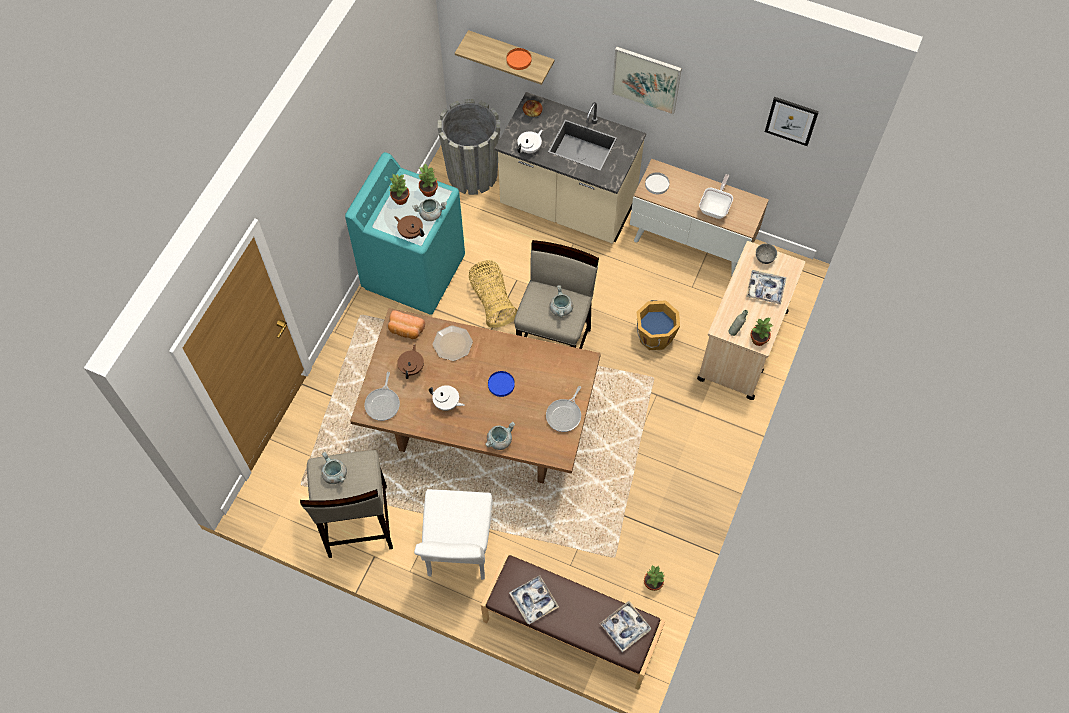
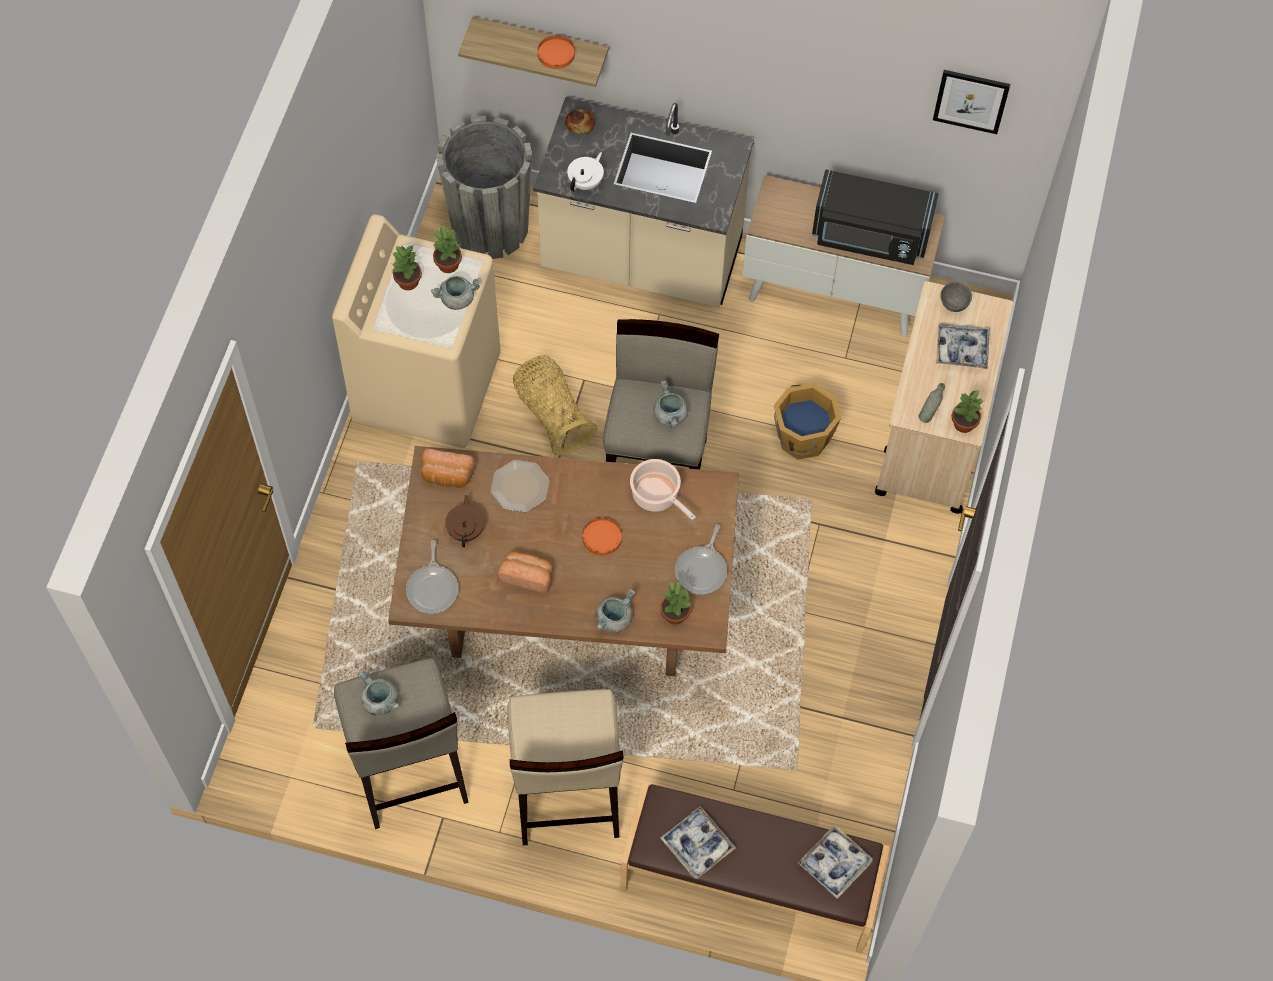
camera: 10 degrees left, 0 degrees up
(411, 233) = (432, 330): brown teapot -> none
(414, 271) = (427, 386): turquoise washing machine -> beige washing machine
(447, 403) = (527, 576): white teapot -> bread
(458, 552) = (566, 794): white chair -> beige stool
(501, 384) = (602, 537): blue plate -> orange plate
(543, 361) = (657, 496): none -> cooking pot
(646, 80) = (750, 63): picture -> none
(653, 583) = (858, 799): potted plant -> potted plant (675, 614)
(657, 184) = (778, 213): white plate -> none
(715, 207) = (870, 236): frying pan -> black microwave

